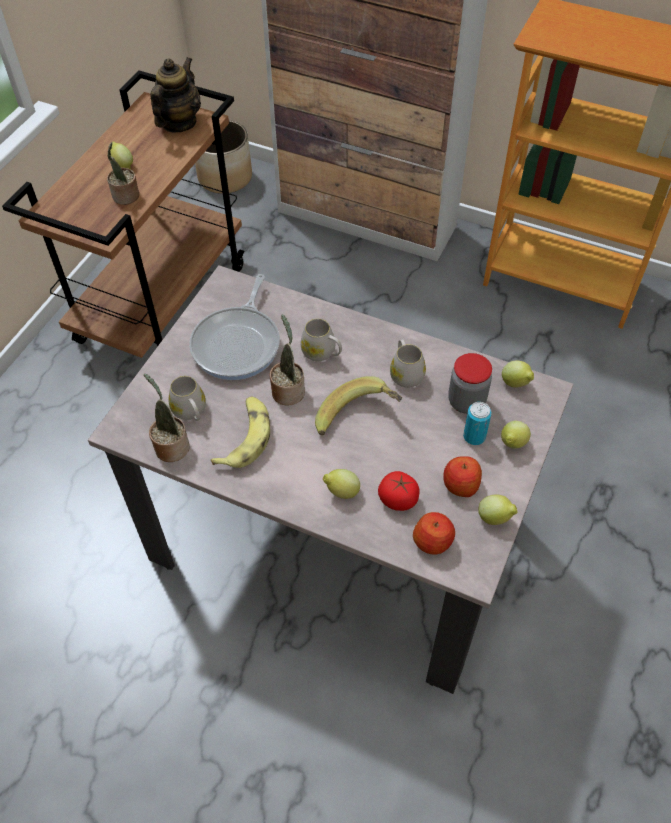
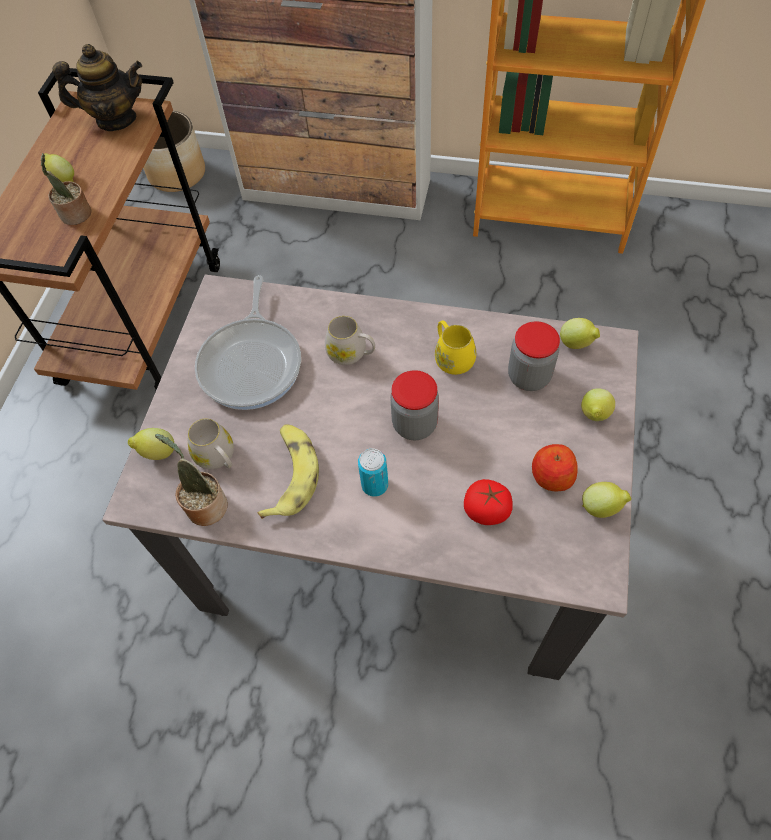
camera: 10 degrees left, 5 degrees up
(178, 123) = (116, 119): teapot -> teapot turned 75 degrees clockwise
(288, 390) = (325, 406): potted plant -> none
(341, 492) = (419, 516): lemon -> lemon (157, 453)
(358, 419) = (414, 424): banana -> jar
(405, 373) = (452, 357): white mug -> yellow mug
(433, 541) = (540, 552): apple -> none
(474, 436) = (549, 416): can -> can (375, 485)

